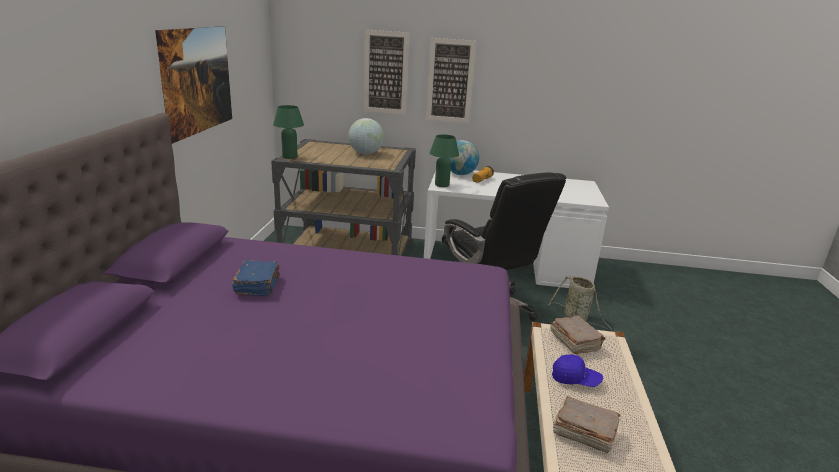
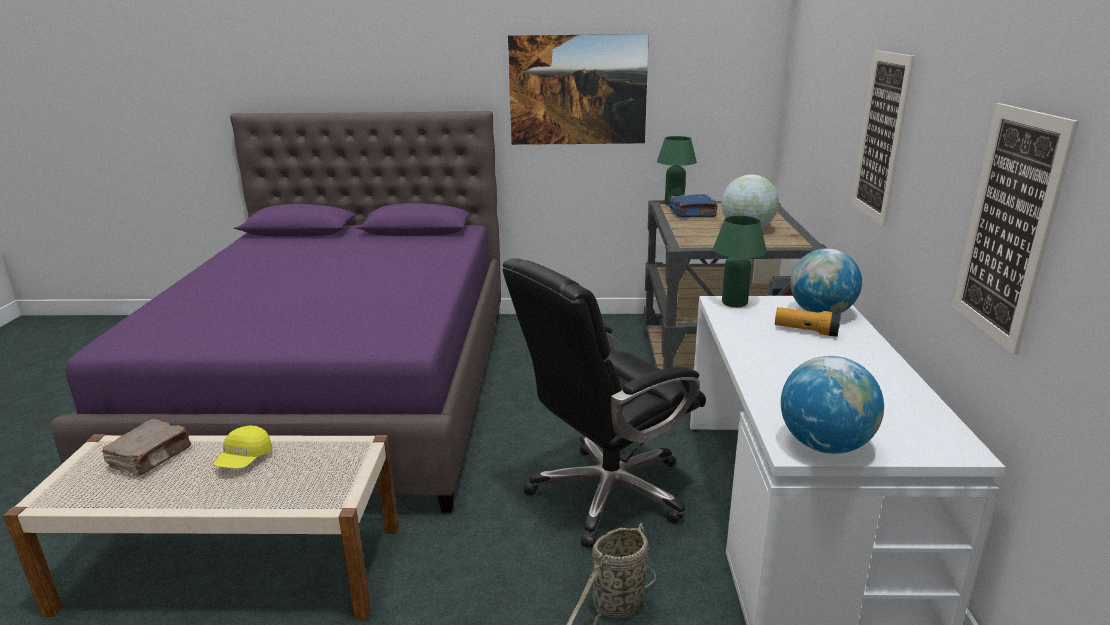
camera: 85 degrees right, 0 degrees up
(258, 286) = (368, 257): blue book -> blue book (693, 214)
(385, 73) = (837, 112): picture -> picture (1008, 226)
(574, 342) = (329, 465): brown book -> none
(575, 379) = (244, 459): blue cap -> yellow cap
(590, 197) = (824, 445): none -> globe

